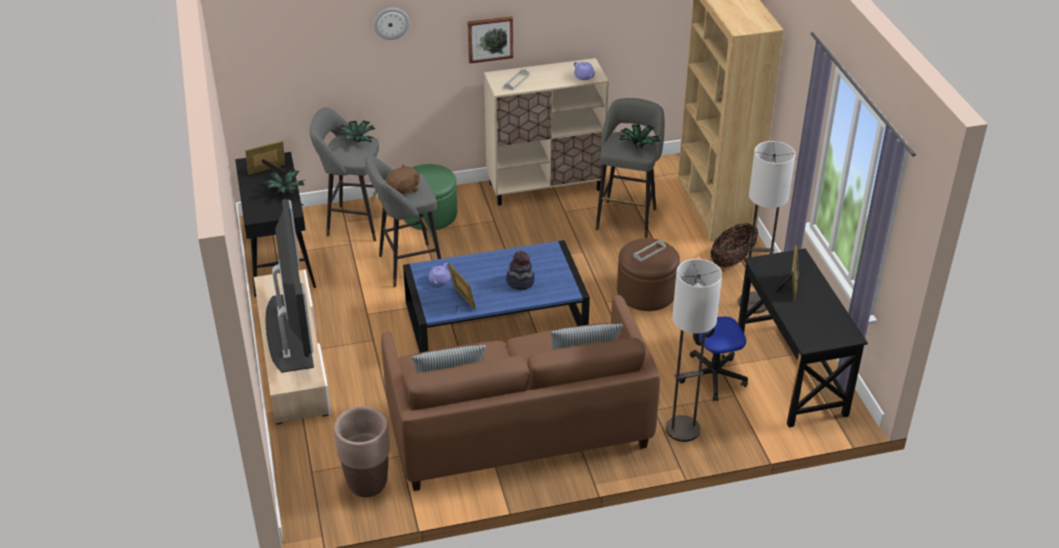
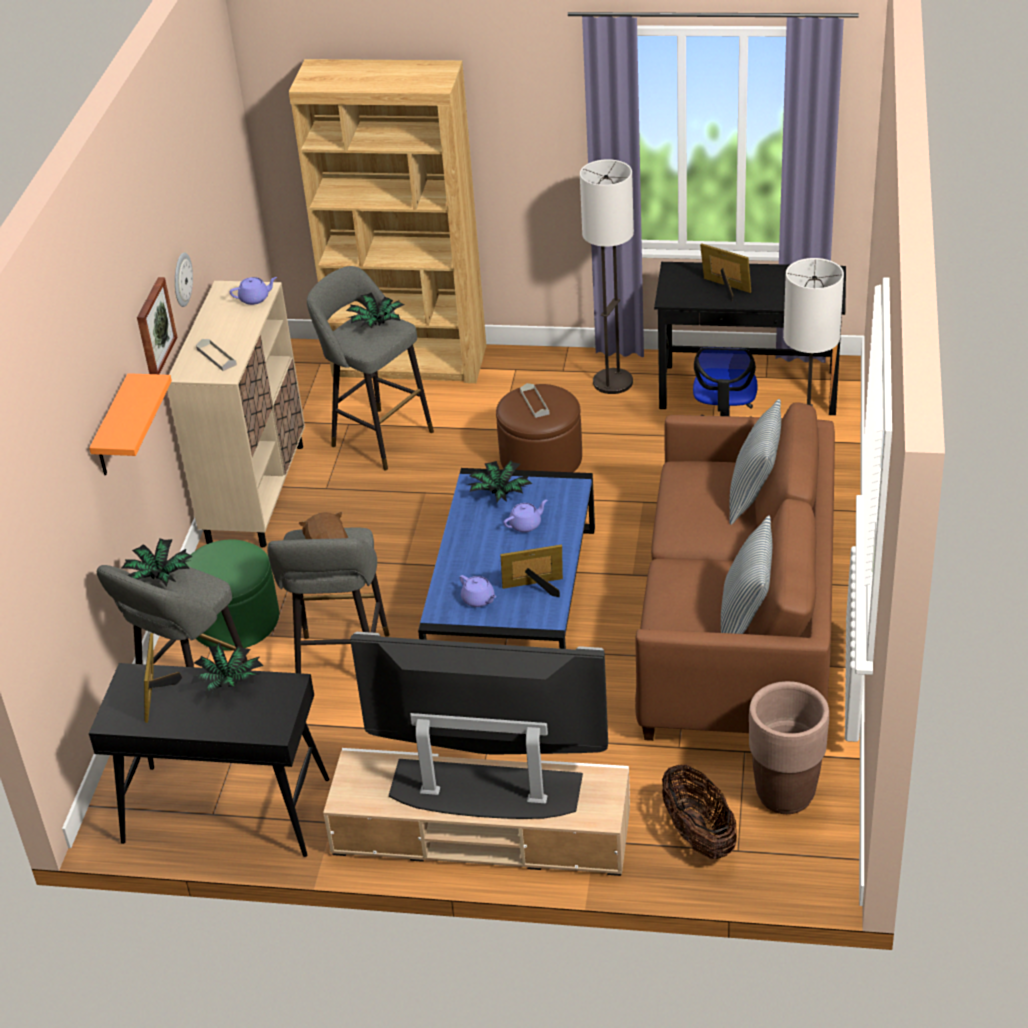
camera: 65 degrees left, 0 degrees up
(391, 23) = (95, 378): wall clock -> wall clock (181, 279)
(401, 59) = (113, 428): none -> orange shelf
(520, 281) = (526, 525): hat -> purple teapot
(545, 262) = (499, 494): none -> potted plant
(732, 260) = (522, 376): basket -> basket (698, 835)

